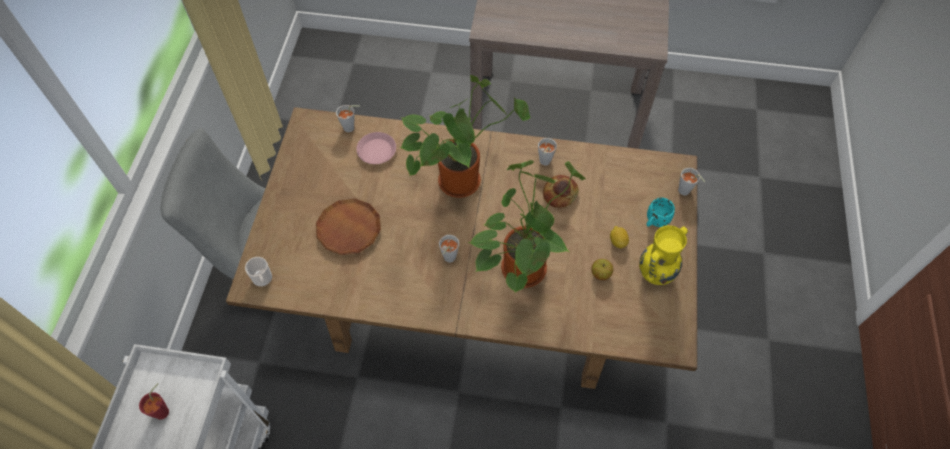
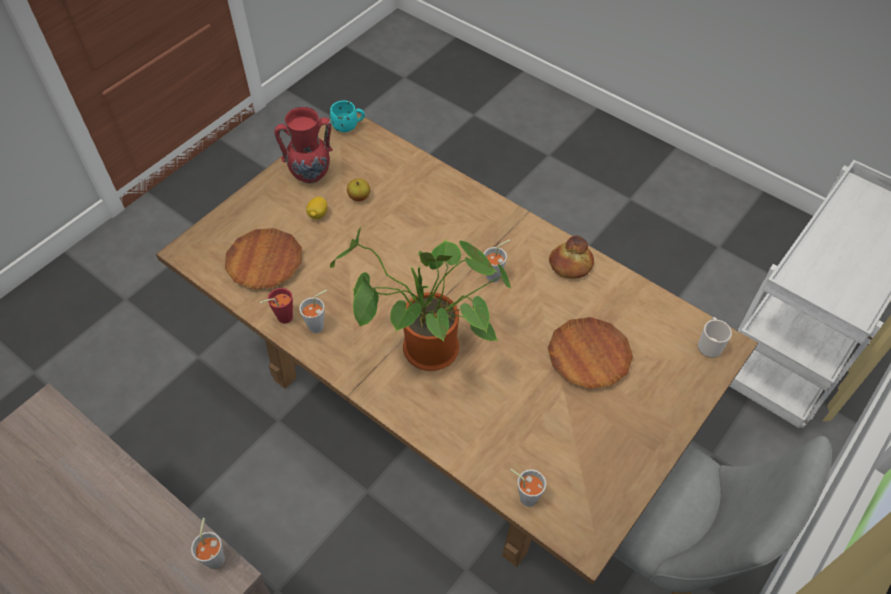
camera: 150 degrees left, 5 degrees down
(164, 409) = (837, 276): red cup -> red cup (281, 318)
(376, 151) = (508, 442): pink plate -> none
(522, 264) = (425, 237): potted plant -> none
(560, 194) = (333, 282): bread -> bread (570, 265)
(619, 186) = (264, 262): none -> brown plate
(654, 274) = (312, 175): yellow vase -> red vase
(655, 221) = (265, 215): turquoise mug -> turquoise mug (348, 126)
(685, 192) = (208, 225): grey cup -> grey cup (216, 555)

